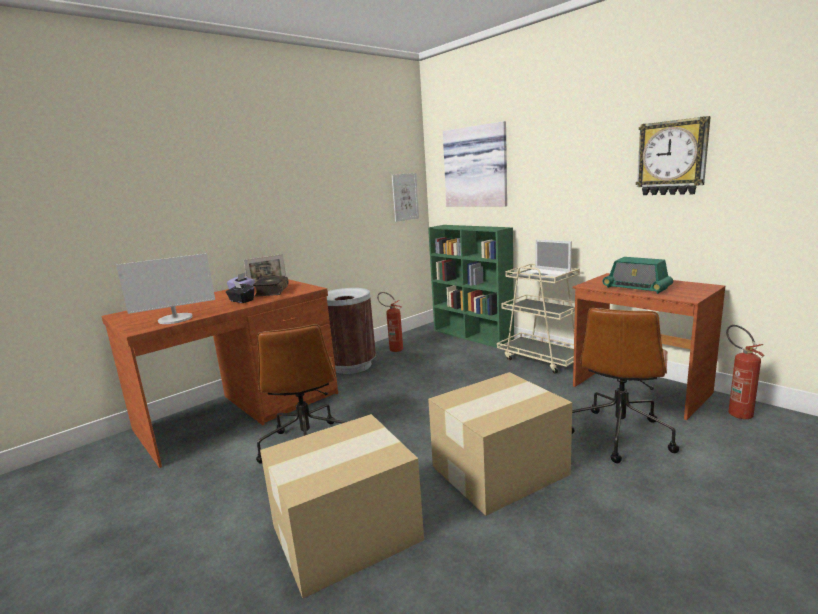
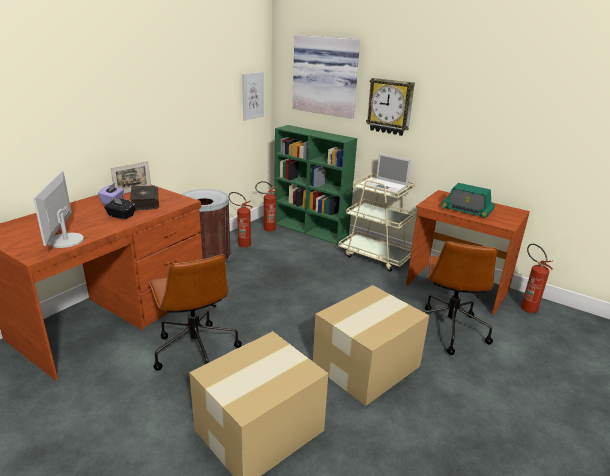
camera: 15 degrees left, 10 degrees up
(175, 319) = (65, 241): monitor -> monitor turned 120 degrees clockwise
(424, 336) = (266, 229): none -> fire extinguisher
(672, 158) = (503, 103): wall clock -> wall clock (390, 106)

